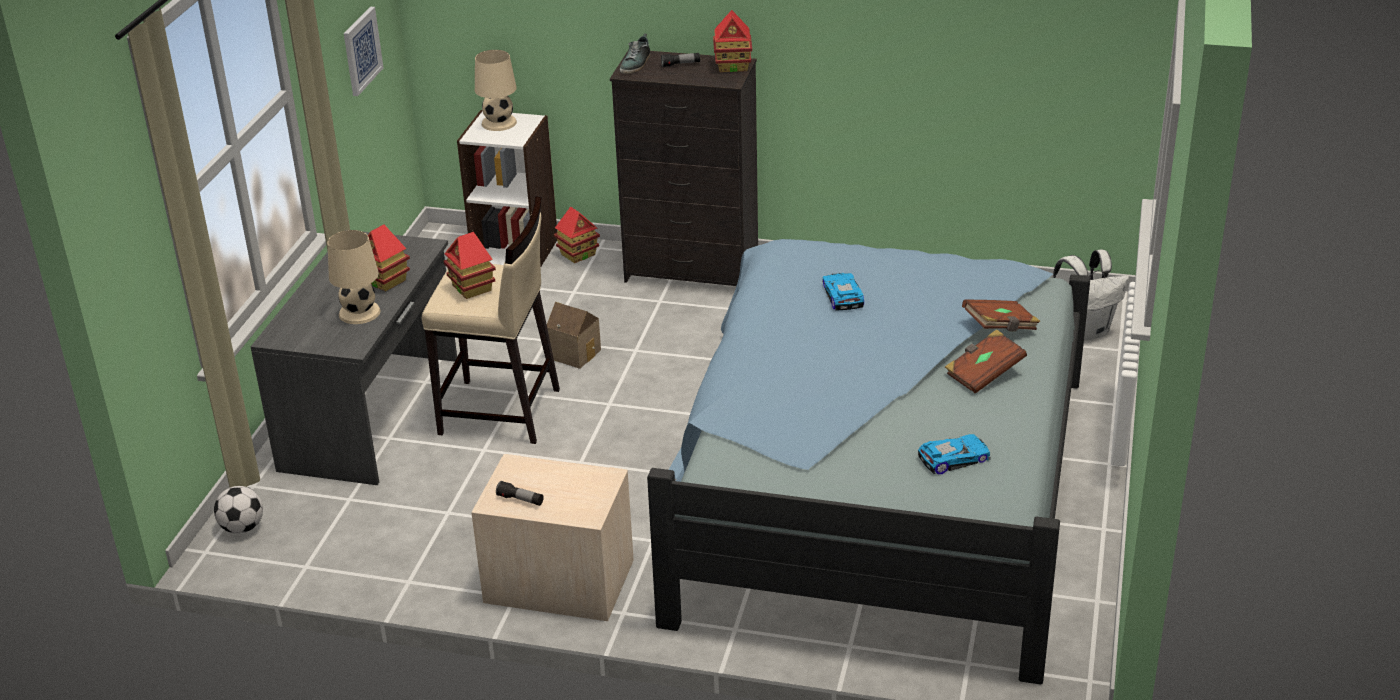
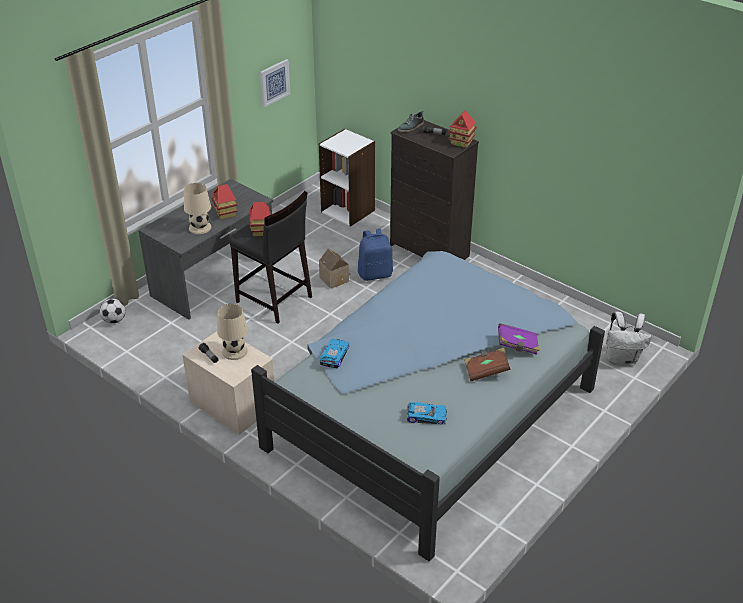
camera: 25 degrees right, 5 degrees up
(498, 123) = (347, 138): beige table lamp -> beige table lamp (234, 351)
(501, 412) = (274, 300): beige stool -> black stool
(578, 254) = (378, 222): toy house -> none
(634, 327) = (375, 274): none -> blue backpack
(841, 296) = (446, 297): toy car -> toy car (334, 355)
(1000, 327) = (517, 346): brown book -> purple book

